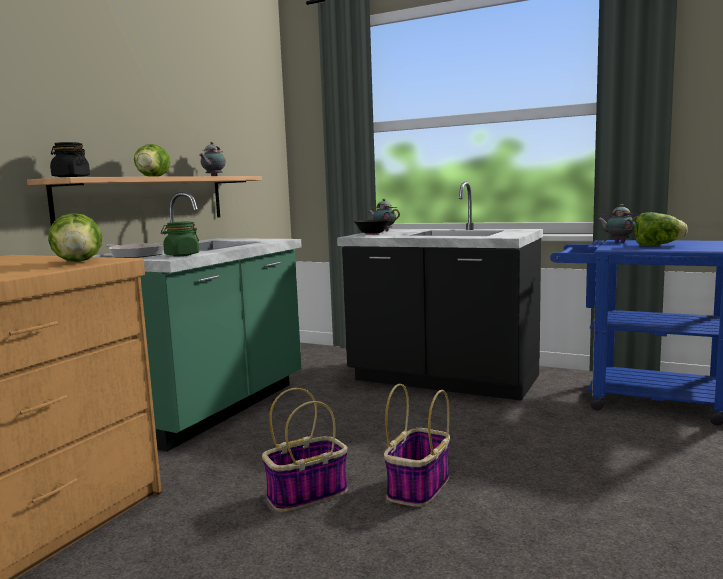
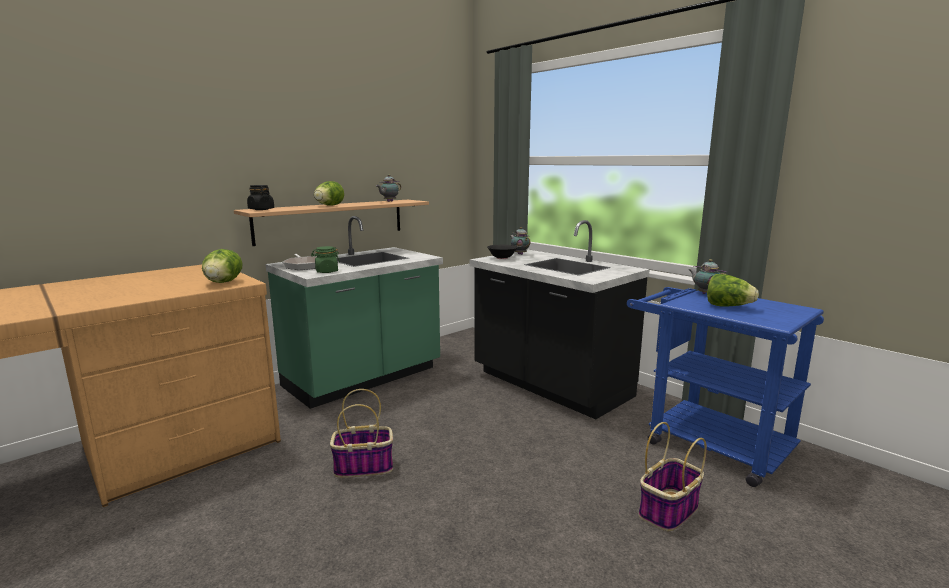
camera: 20 degrees right, 5 degrees up
(418, 488) = (441, 482): basket -> basket (668, 511)

